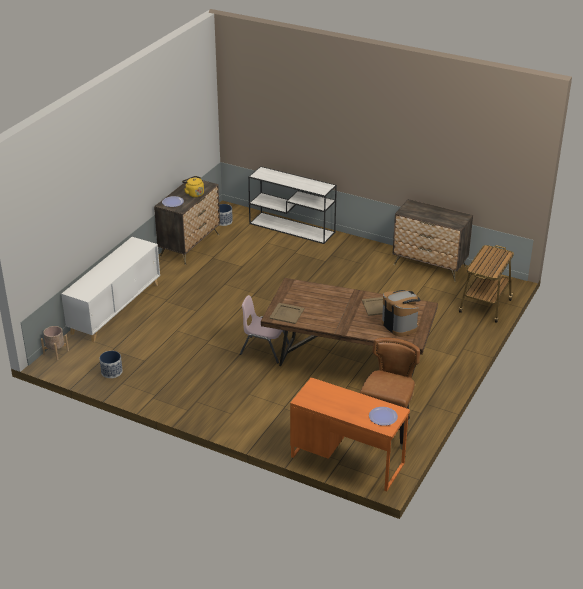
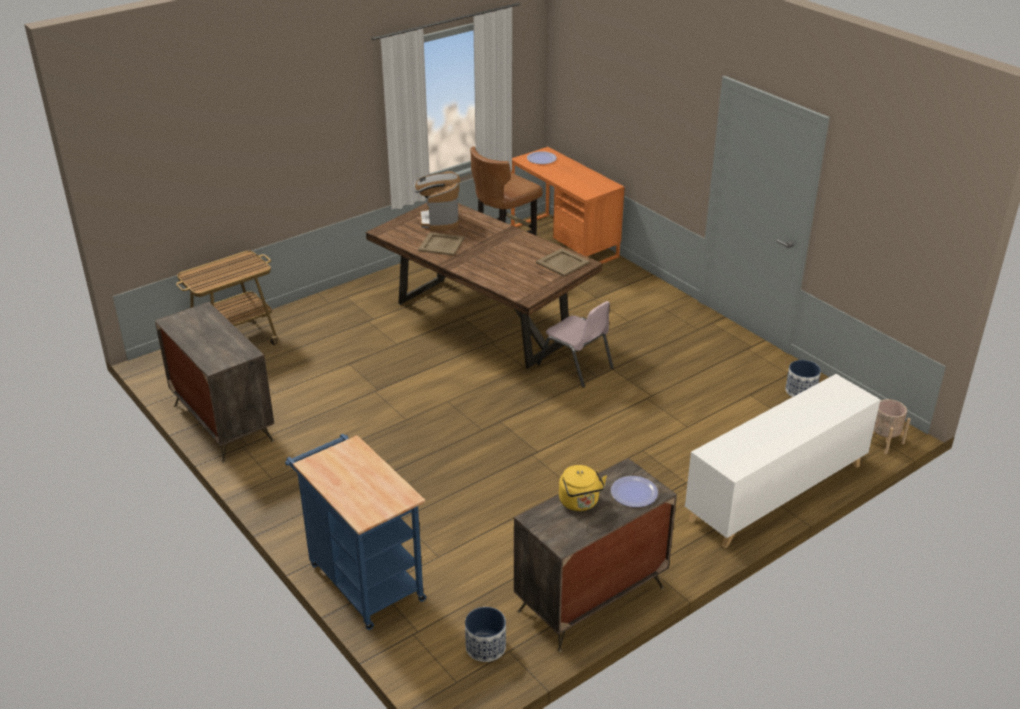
camera: 155 degrees left, 0 degrees up
(293, 228) = (362, 578): white console table -> blue cart

